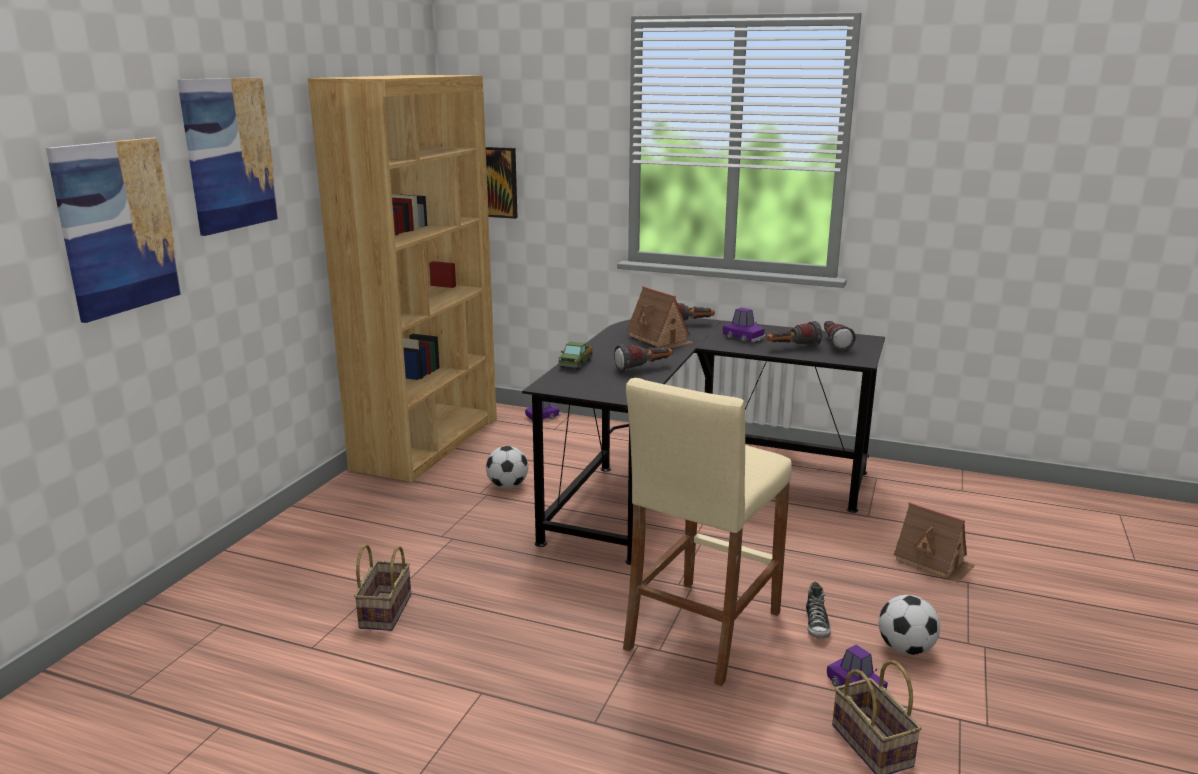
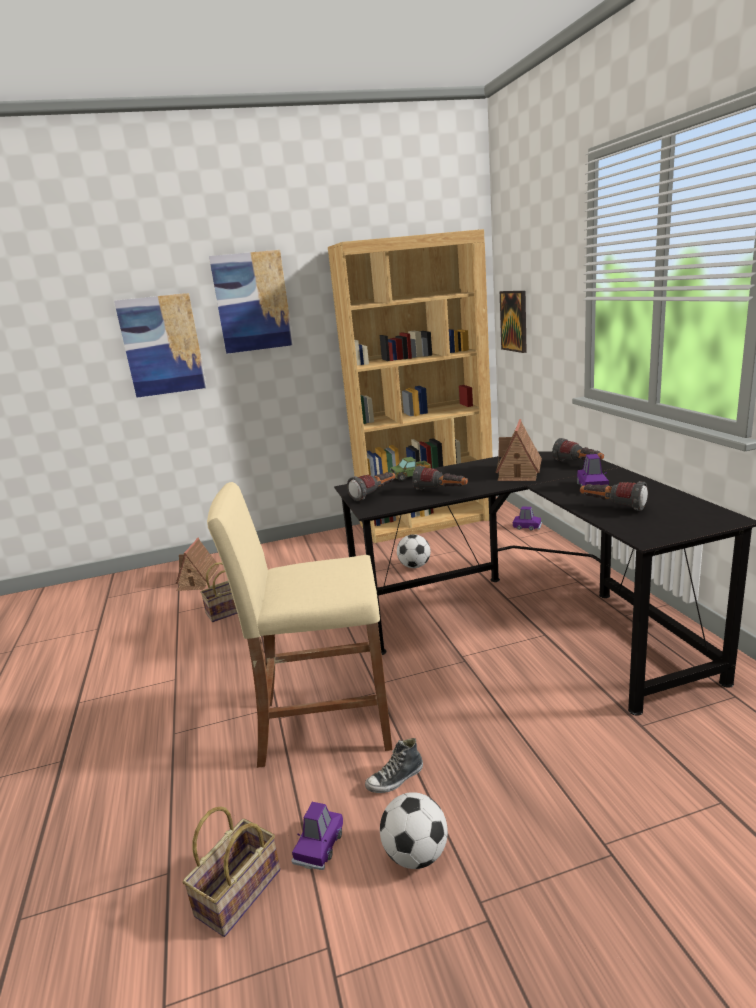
camera: 55 degrees right, 0 degrees up
(834, 344) = (669, 514): flashlight -> flashlight (375, 494)
(933, 562) = (615, 809): toy house -> toy house (198, 579)

